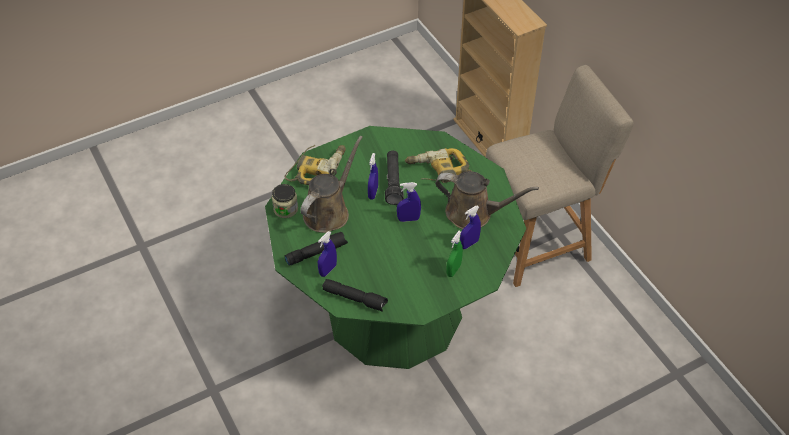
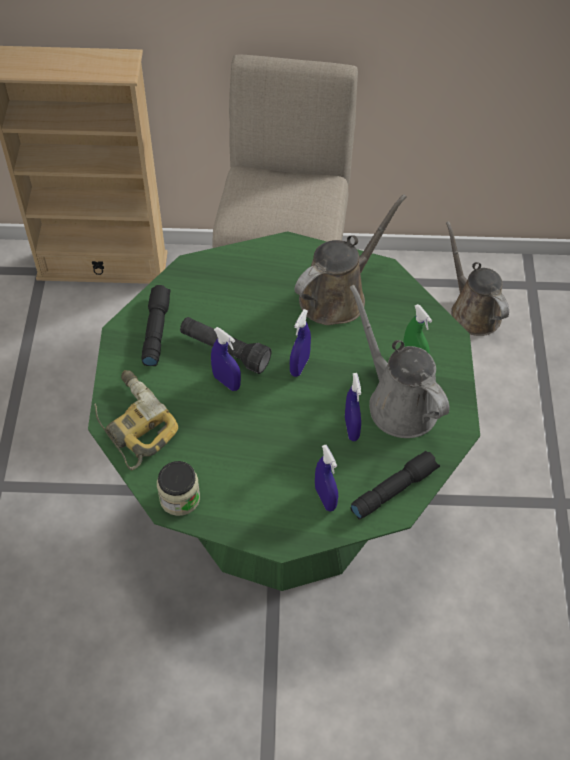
camera: 60 degrees left, 5 degrees up
(316, 252) = (285, 497): black flashlight -> black flashlight (155, 330)
(329, 211) = (223, 448): brown watering can -> brown watering can (472, 311)
(417, 275) = (398, 402): none -> grey watering can
(439, 171) = (243, 295): power drill -> none
(469, 244) = (383, 325): blue spray bottle -> blue spray bottle (351, 428)

